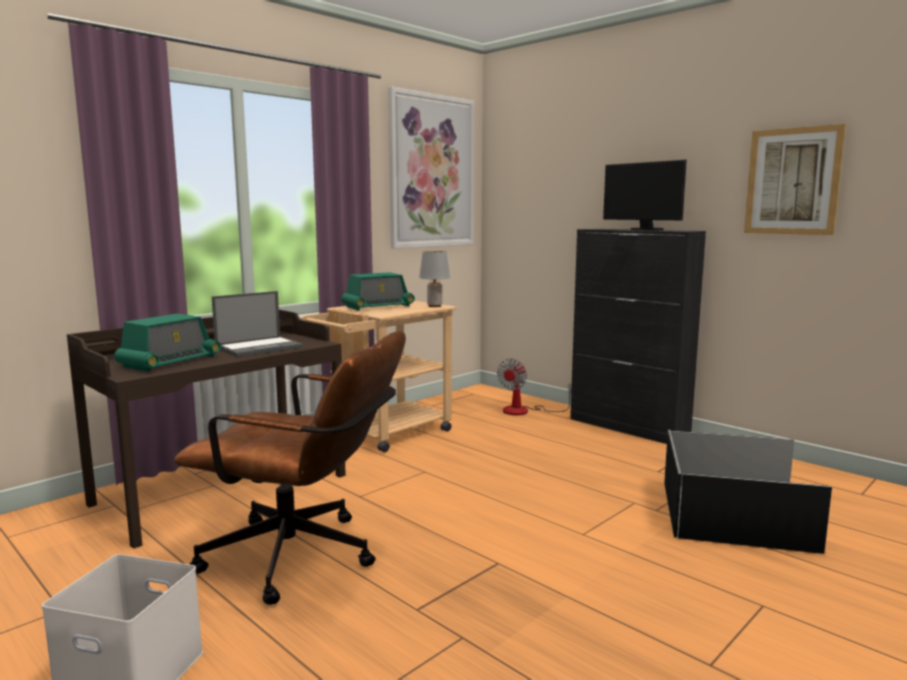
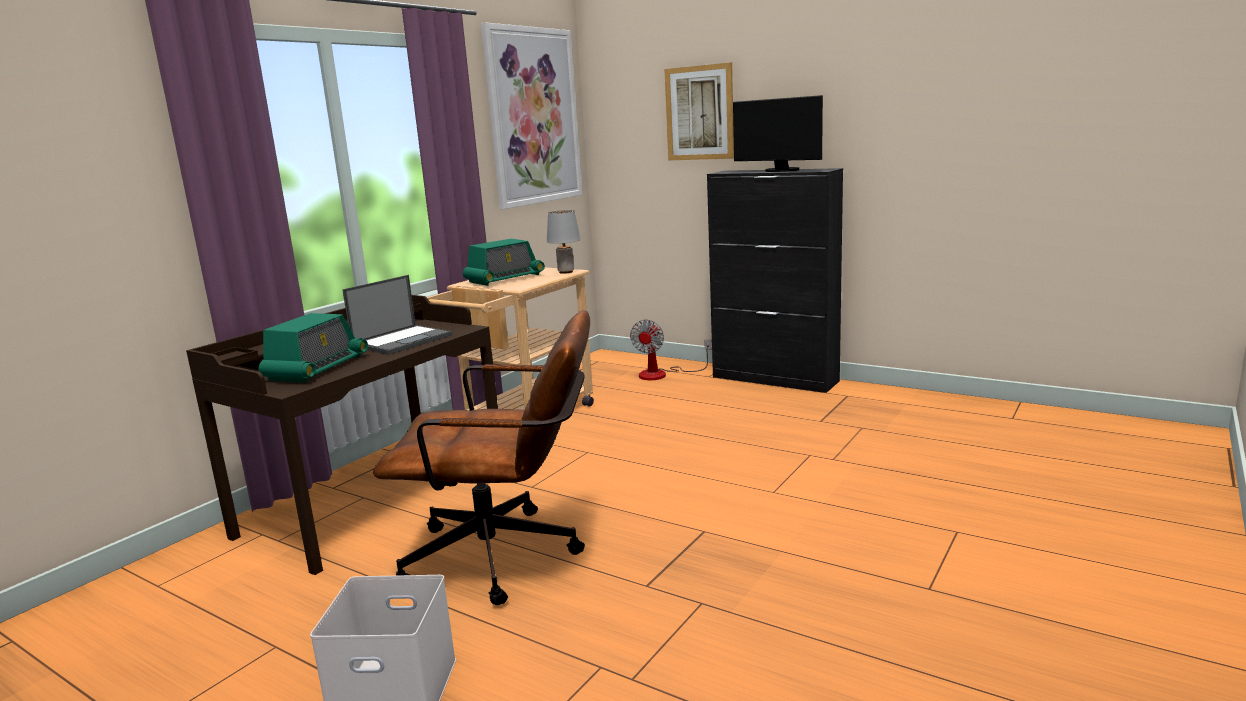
camera: 10 degrees left, 5 degrees up
(736, 516) = (908, 454): black storage box -> none
(792, 181) = (928, 113): picture -> picture (699, 113)

